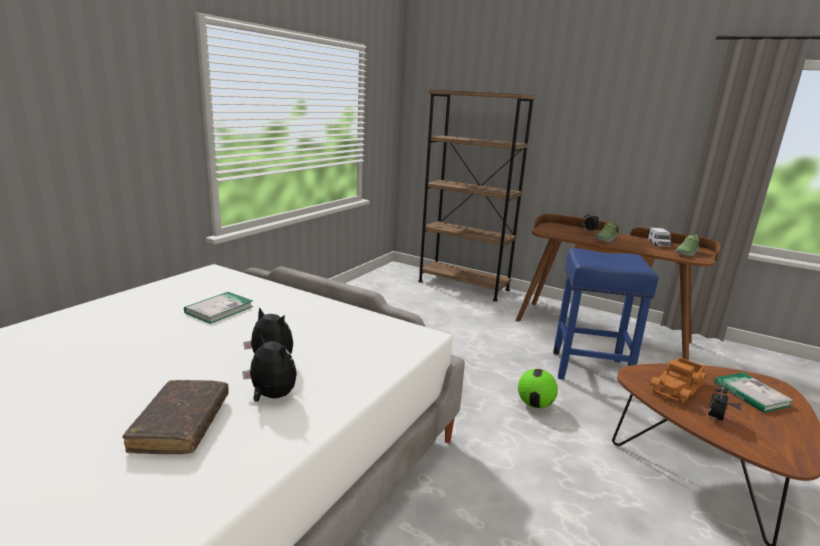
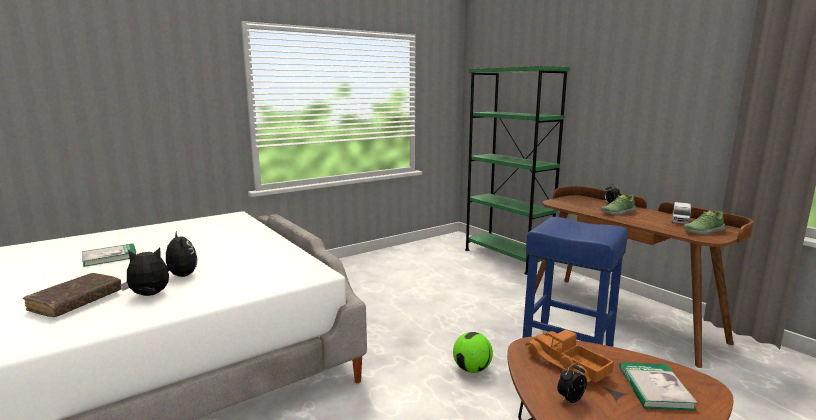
camera: 25 degrees right, 5 degrees down
(219, 309) = (201, 239): book -> book (110, 257)
(271, 396) = (149, 295): plush toy -> plush toy turned 75 degrees counterclockwise
(463, 285) = (506, 257): brown bookcase -> green bookcase
(678, 388) = (566, 365): toy truck -> toy truck turned 75 degrees clockwise

